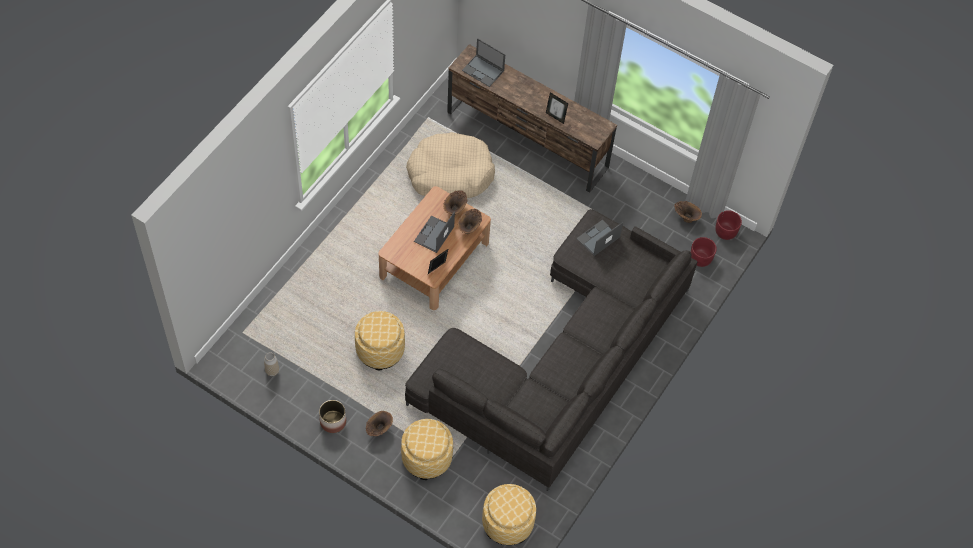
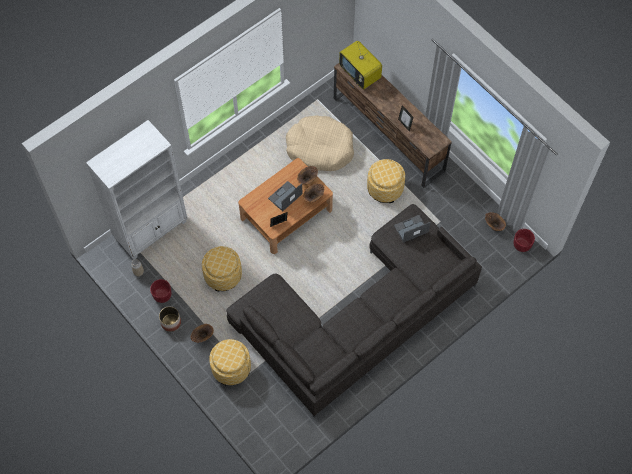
camera: 20 degrees right, 5 degrees up
(272, 316) = (151, 230): none -> white bookcase
(483, 71) = (360, 74): laptop -> television
(507, 523) = (275, 434): ottoman -> ottoman (385, 188)
(700, 258) = (494, 262): red planter -> red planter (162, 295)

